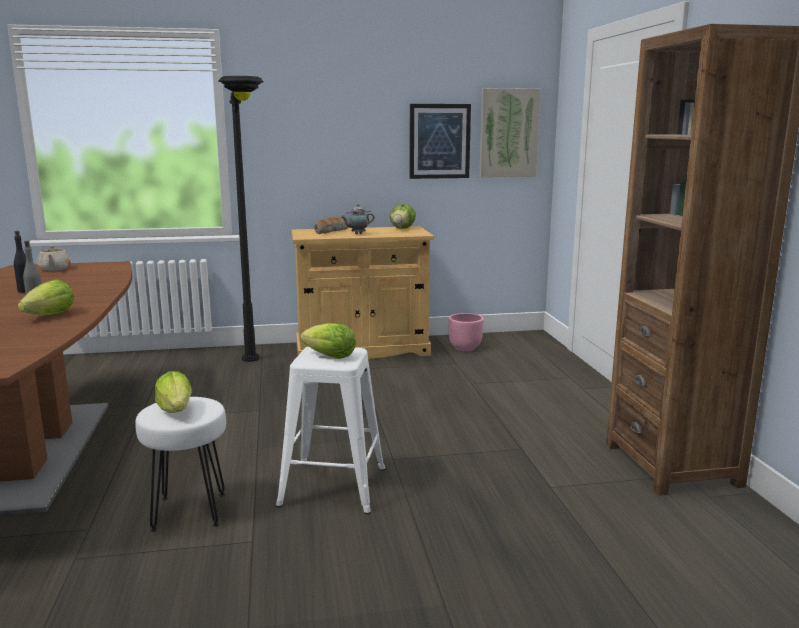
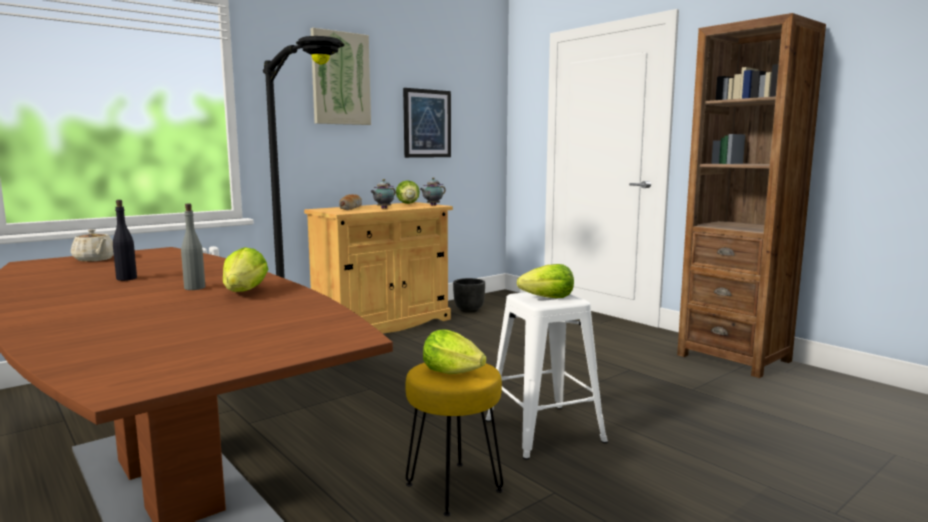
camera: 30 degrees left, 5 degrees down
(190, 512) = (455, 487): white stool -> yellow stool
(416, 233) = (432, 205): none -> teapot
(464, 348) = (468, 310): pink planter -> black planter
(508, 133) = (476, 118): picture -> picture (340, 78)

